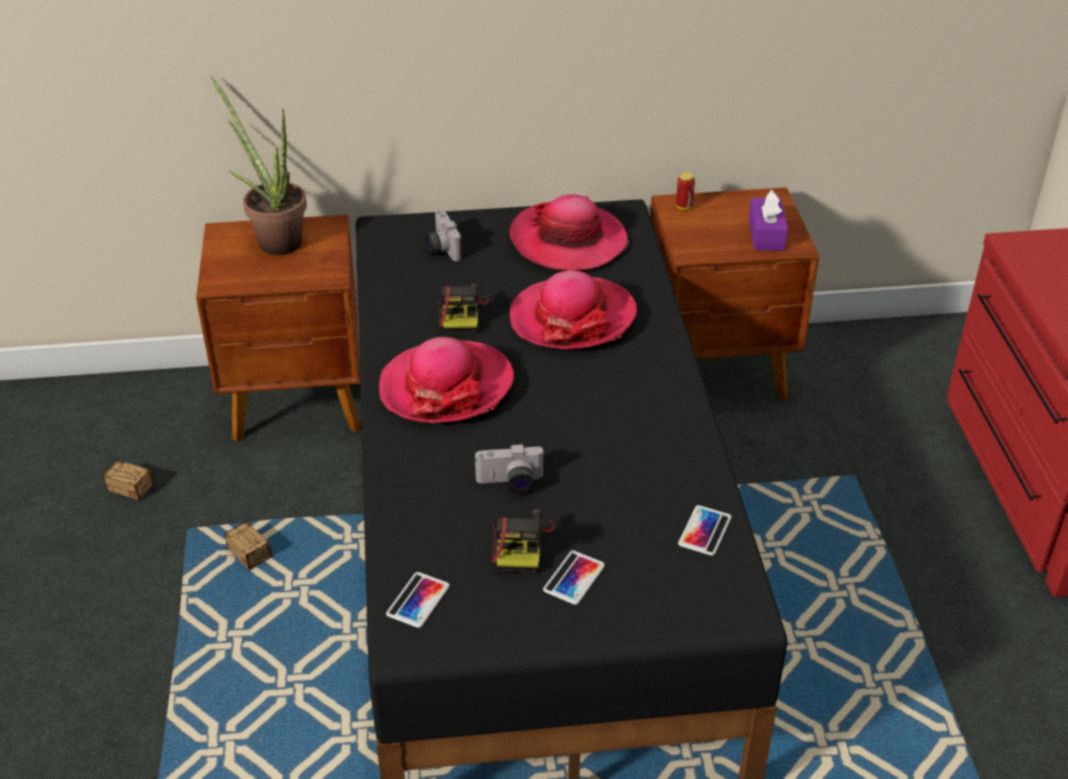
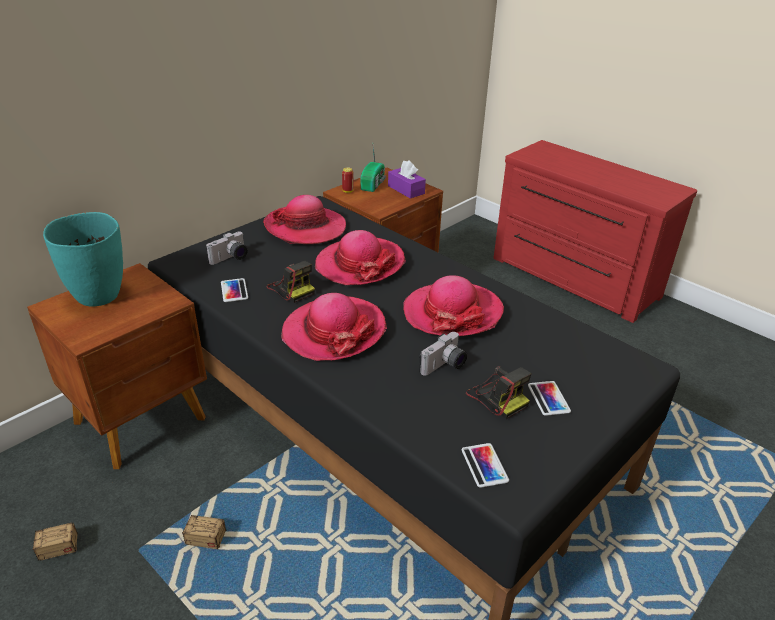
camera: 40 degrees left, 5 degrees down
(274, 239) = (99, 296): potted plant -> turquoise vase
(441, 248) = (230, 258): camera -> camera turned 75 degrees counterclockwise
(601, 428) = (452, 312): none -> hat
(704, 531) = (573, 337): phone -> phone (234, 290)
(732, 209) = (374, 184): none -> radio

